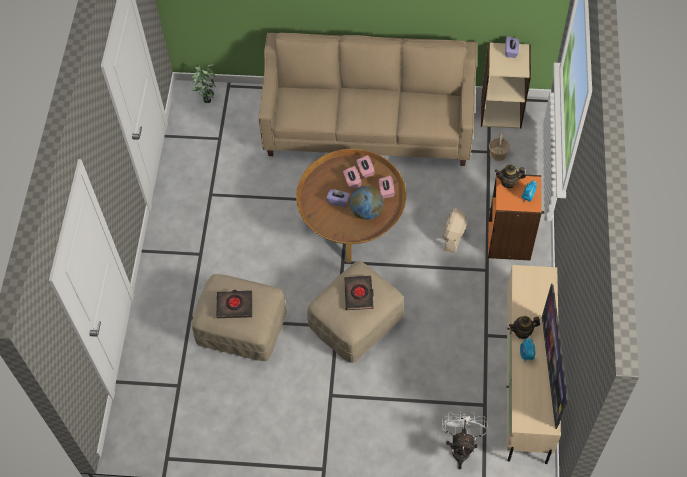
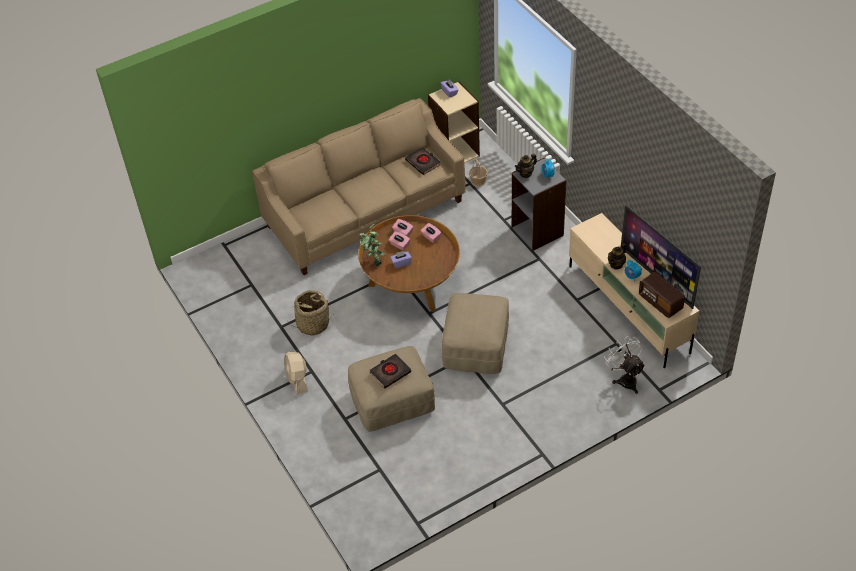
camera: 35 degrees left, 10 degrees down
(206, 97) = (213, 262): potted plant -> potted plant (373, 261)
(238, 209) = (313, 324): none -> basket
(359, 294) = (477, 311): black book -> black book (423, 163)
(366, 211) = (429, 258): globe -> none
(453, 236) = (495, 251): beige fan -> beige fan (297, 380)
(510, 240) = (538, 231): orange bookcase -> grey bookcase
(529, 401) = (660, 302): none -> radio

